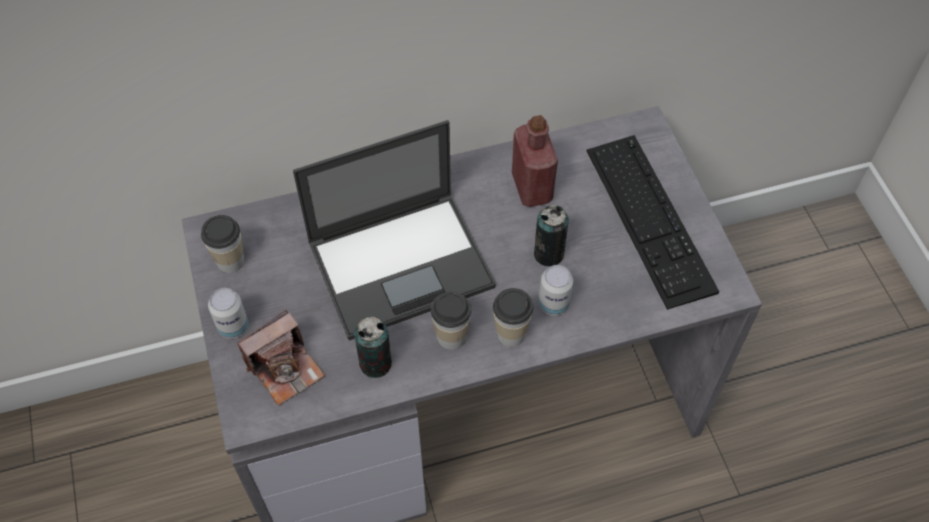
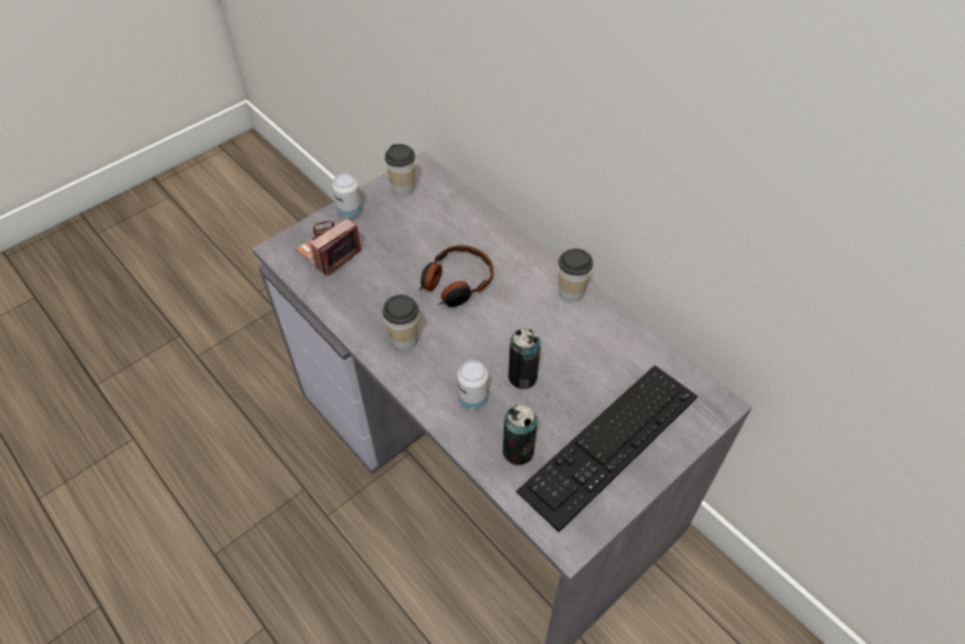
camera: 65 degrees right, 5 degrees down
(285, 368) = (329, 252): camera -> camera turned 105 degrees clockwise
(375, 363) = (357, 302): can -> can (518, 451)
(402, 263) = (456, 283): laptop -> headphones
(511, 333) = (427, 378): cup -> cup (571, 293)
(532, 187) = (585, 340): red bottle -> none

